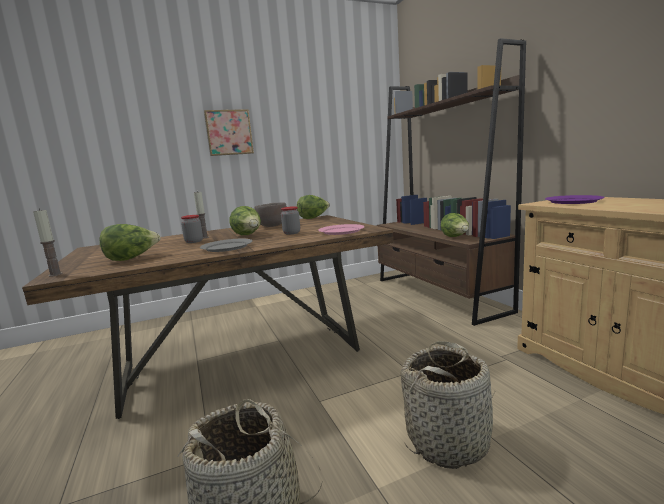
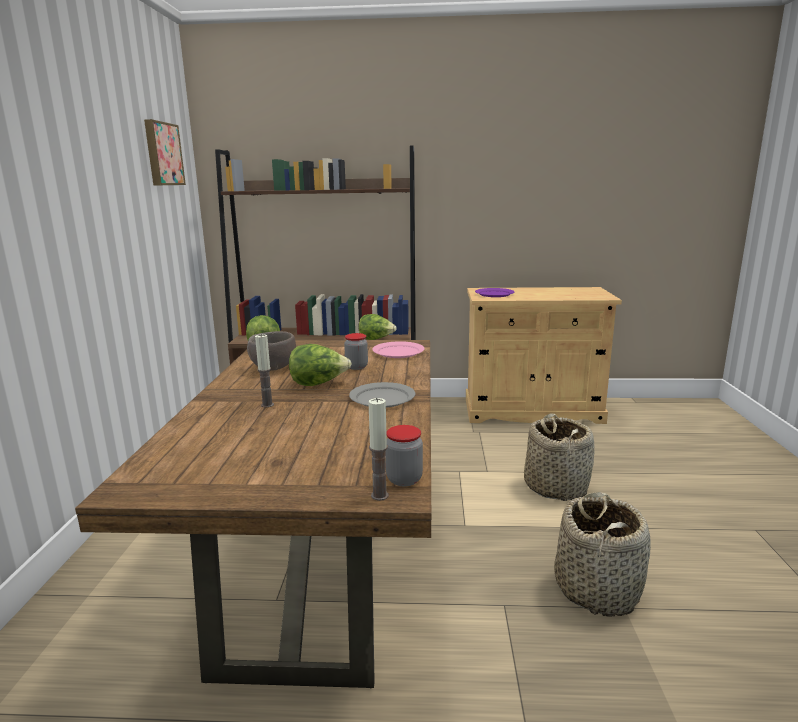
camera: 65 degrees left, 5 degrees up
(132, 258) = (350, 448): lettuce -> none
(194, 241) = (289, 411): jar -> jar (404, 479)
(229, 133) = (45, 213): picture -> picture (162, 154)

